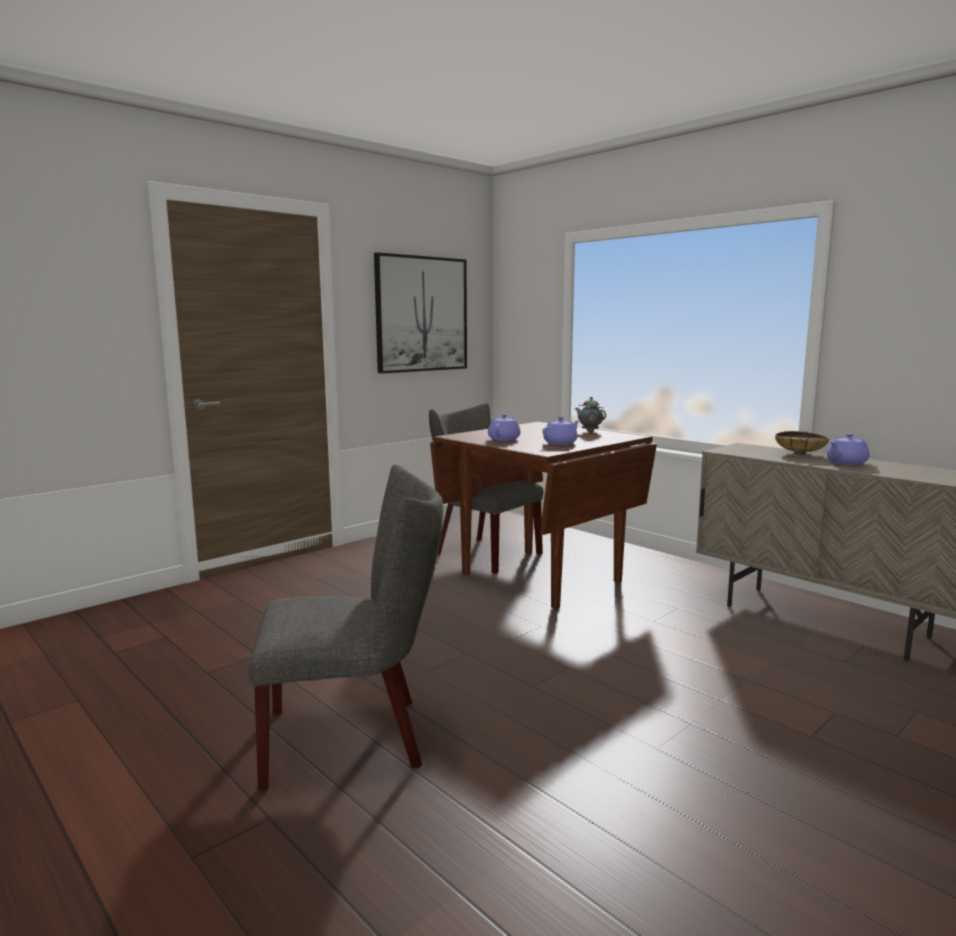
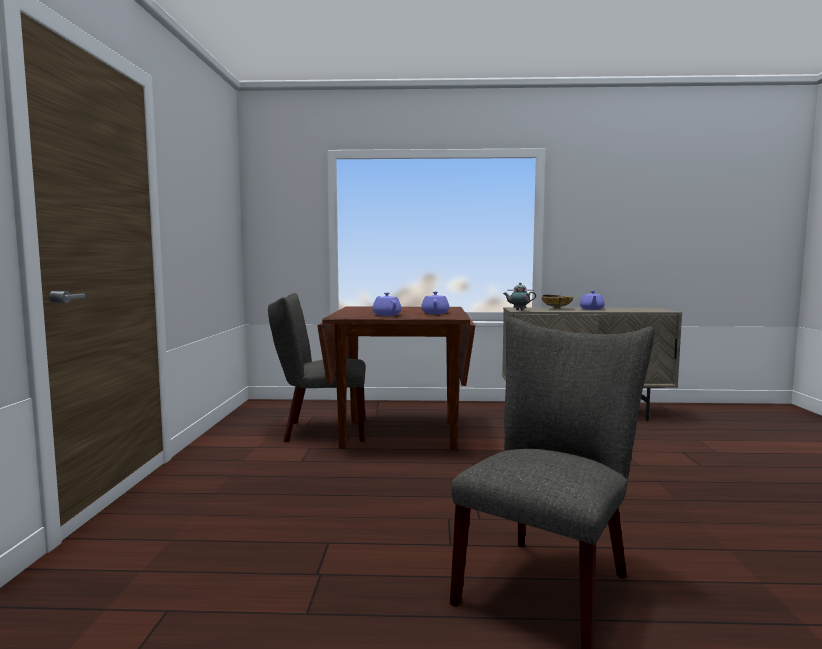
camera: 45 degrees left, 5 degrees down
(421, 314) = (208, 209): picture -> none
(589, 431) = (413, 307): teapot -> teapot (518, 310)

